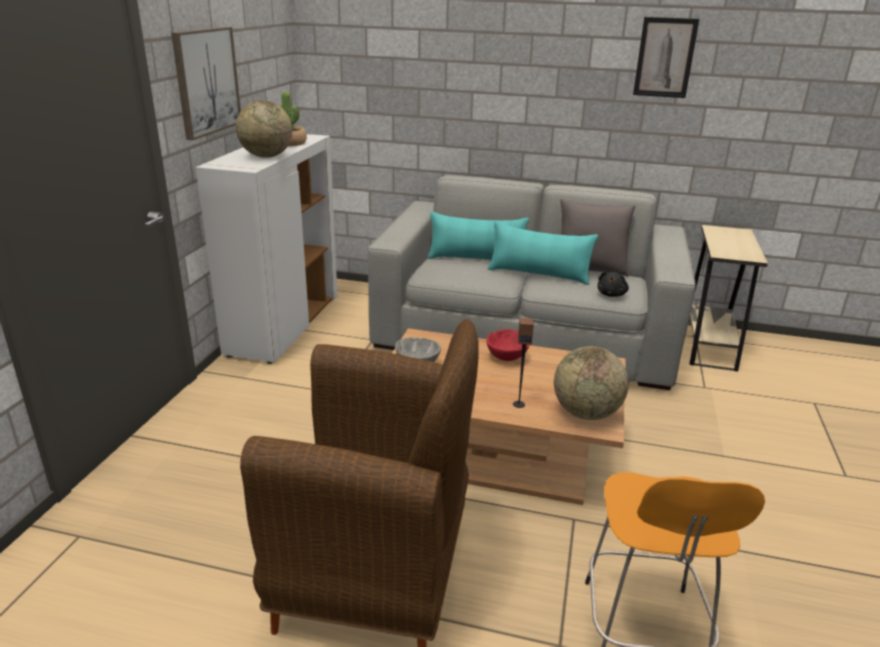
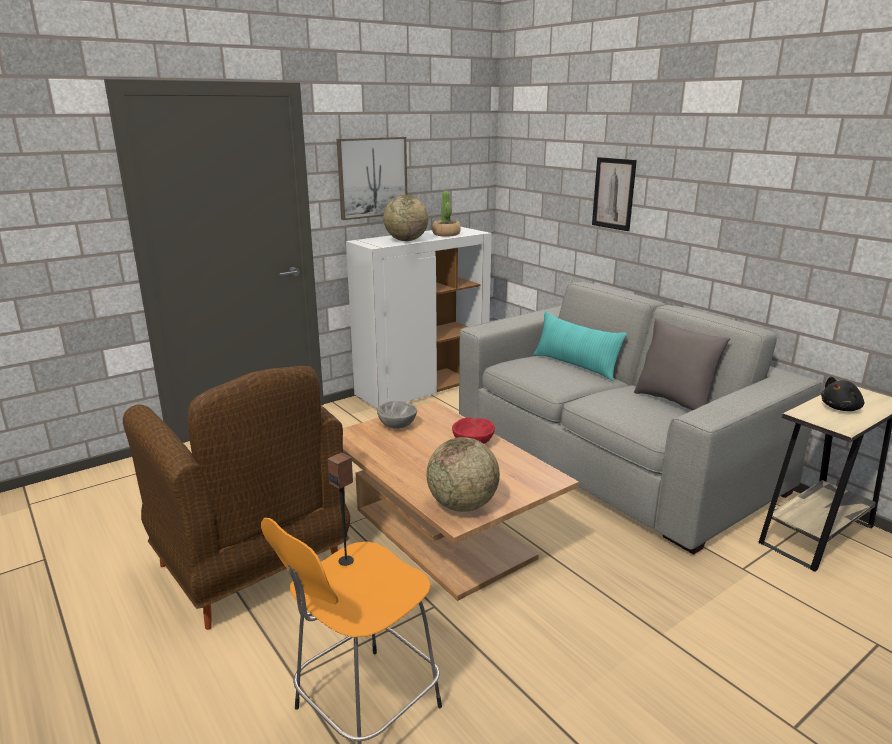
camera: 40 degrees right, 5 degrees down
(518, 404) = (421, 478): speaker -> speaker (346, 560)
(539, 274) = (608, 390): turquoise pillow -> none
(611, 294) = (650, 425): black plush toy -> black plush toy (841, 408)
(665, 57) = (808, 175): picture -> picture (613, 193)

